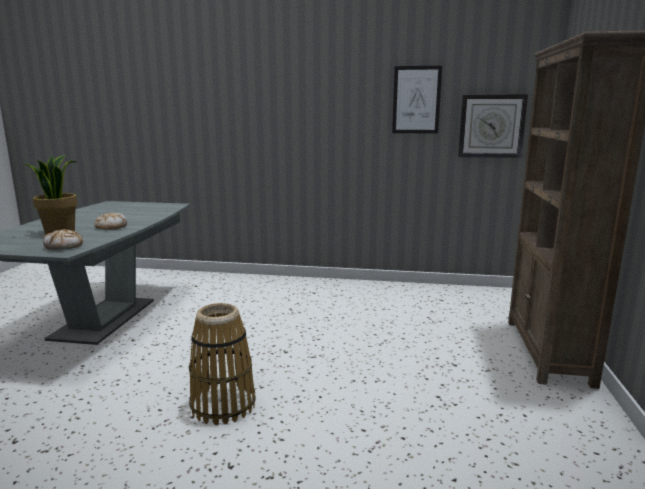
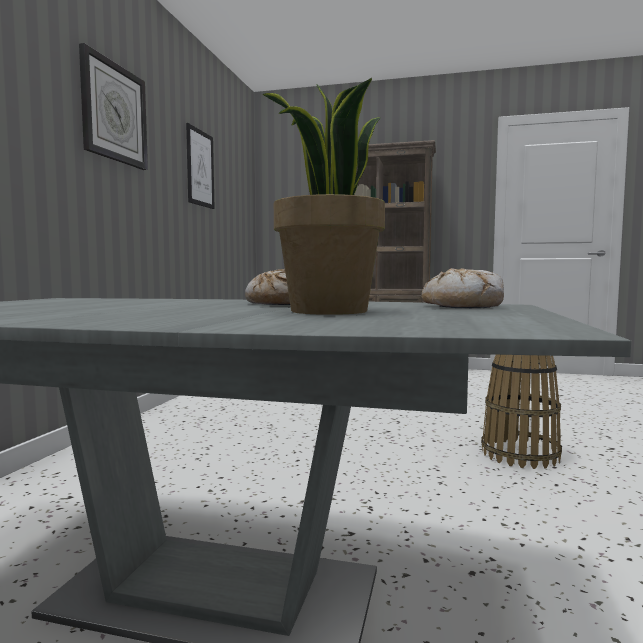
camera: 85 degrees left, 10 degrees down
(491, 126) = (235, 208): wall clock -> wall clock (114, 113)

